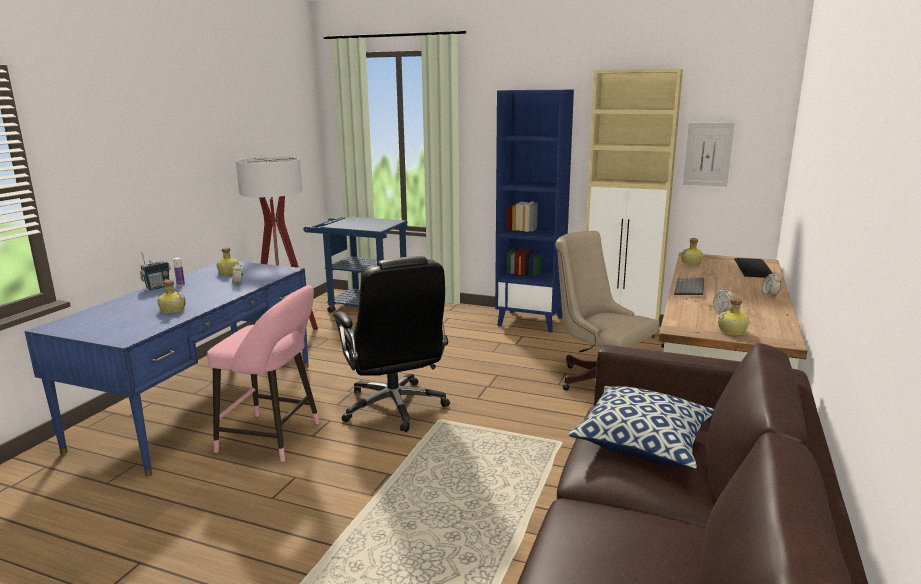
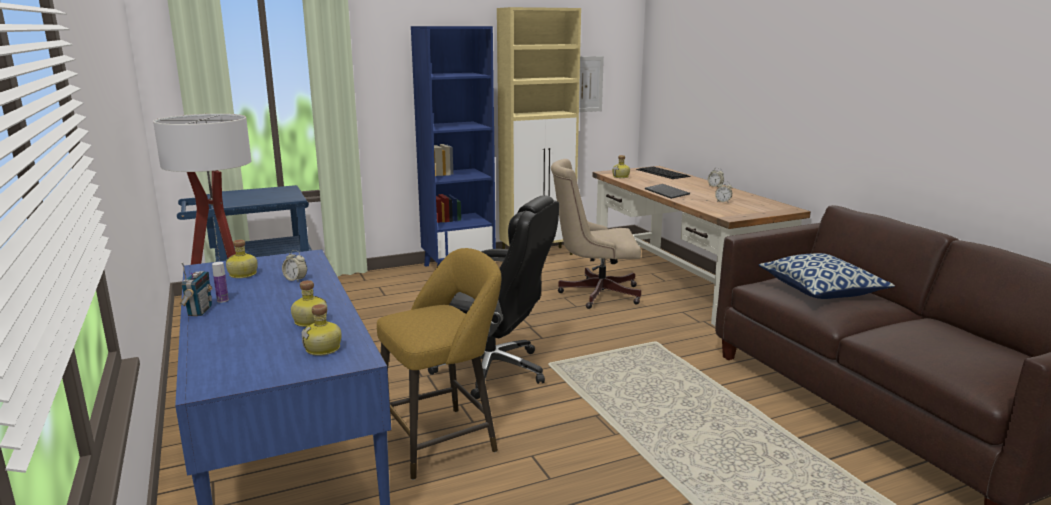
camera: 45 degrees left, 0 degrees up
(275, 438) = (443, 440): pink stool -> yellow stool
(733, 331) = (757, 211): bottle -> bottle (324, 349)

